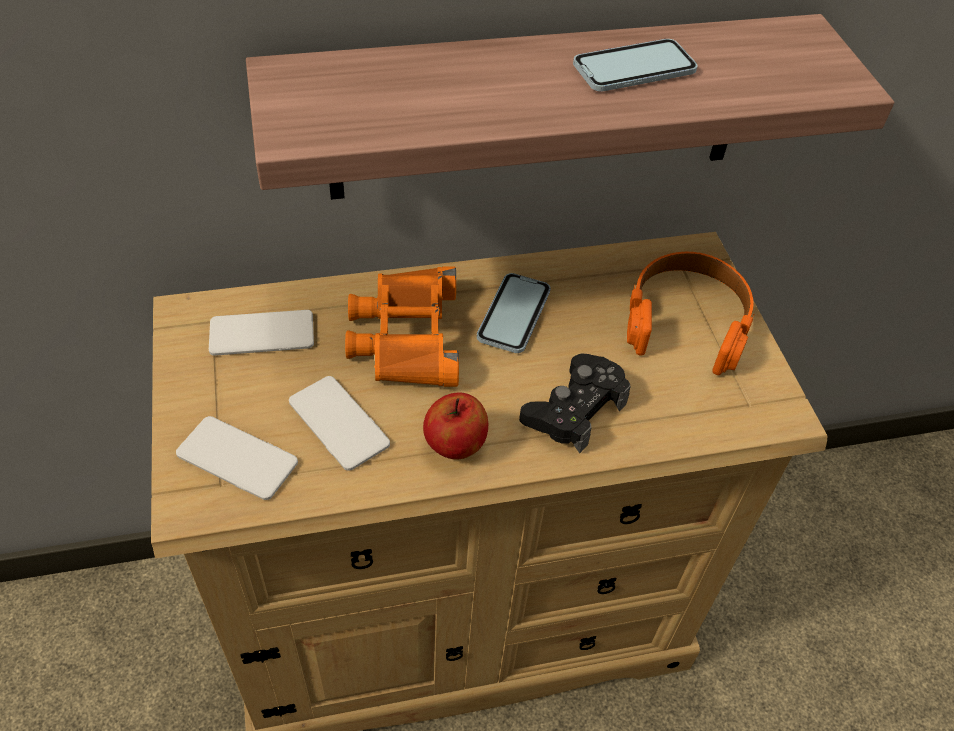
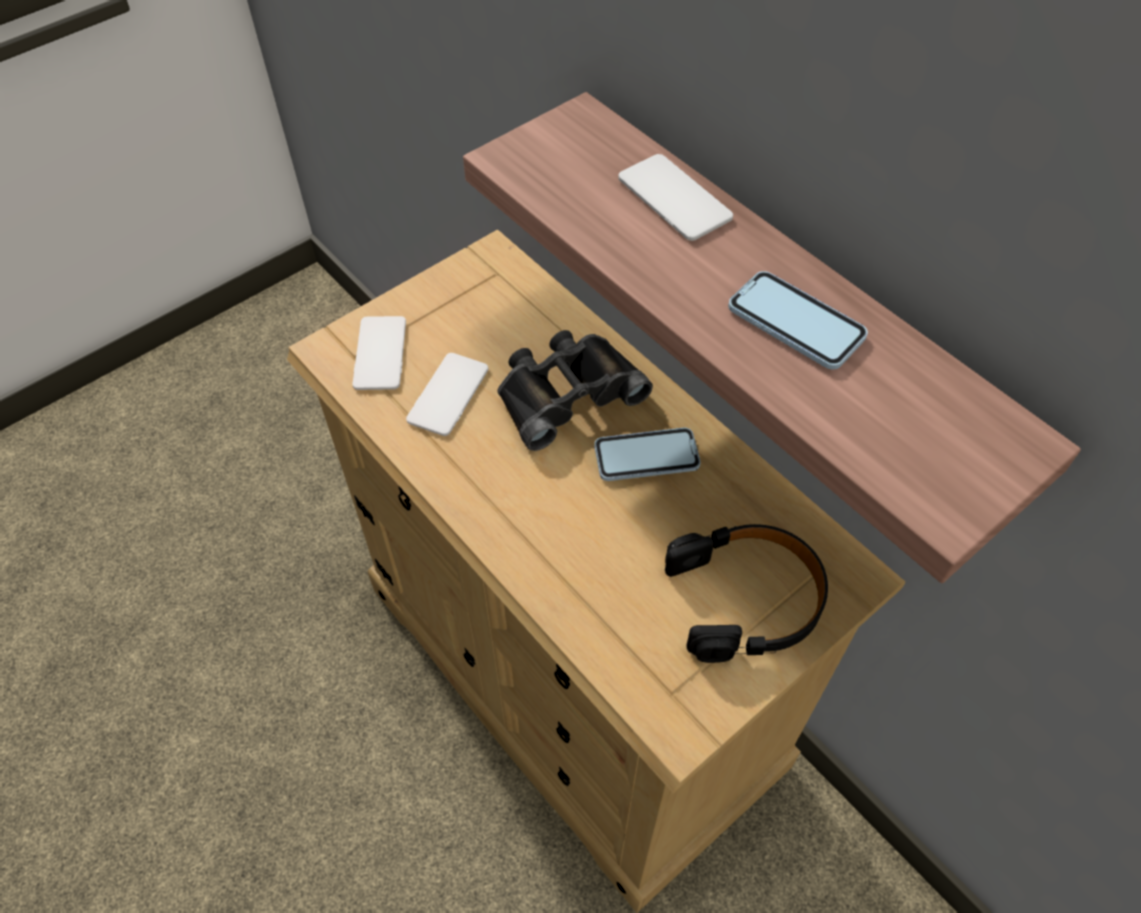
camera: 65 degrees right, 5 degrees up
(262, 334) = (504, 306): phone -> phone (674, 198)
(405, 335) = (566, 392): orange binoculars -> black binoculars
(454, 445) = (472, 478): apple -> none
(574, 409) = (566, 547): black game controller -> none
(687, 320) = (746, 599): orange headphones -> black headphones

